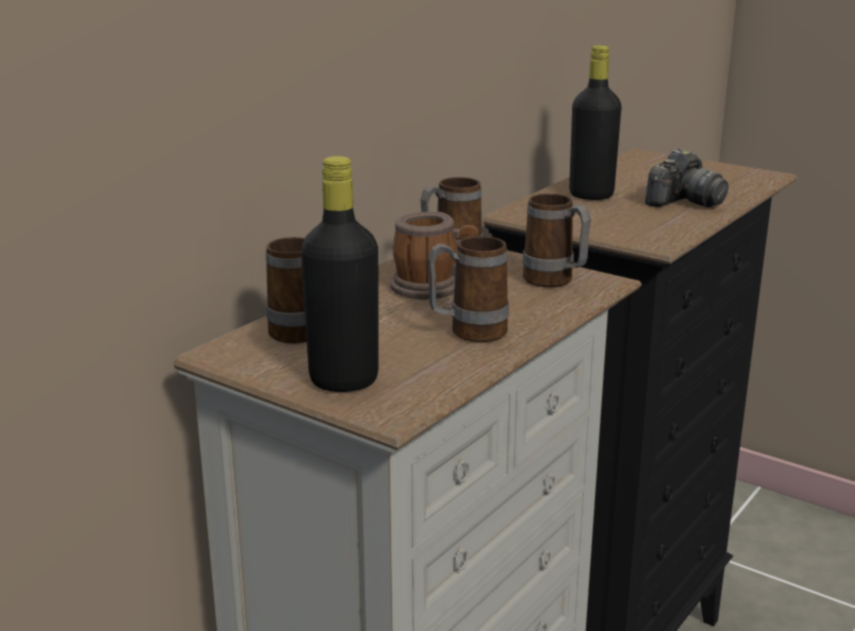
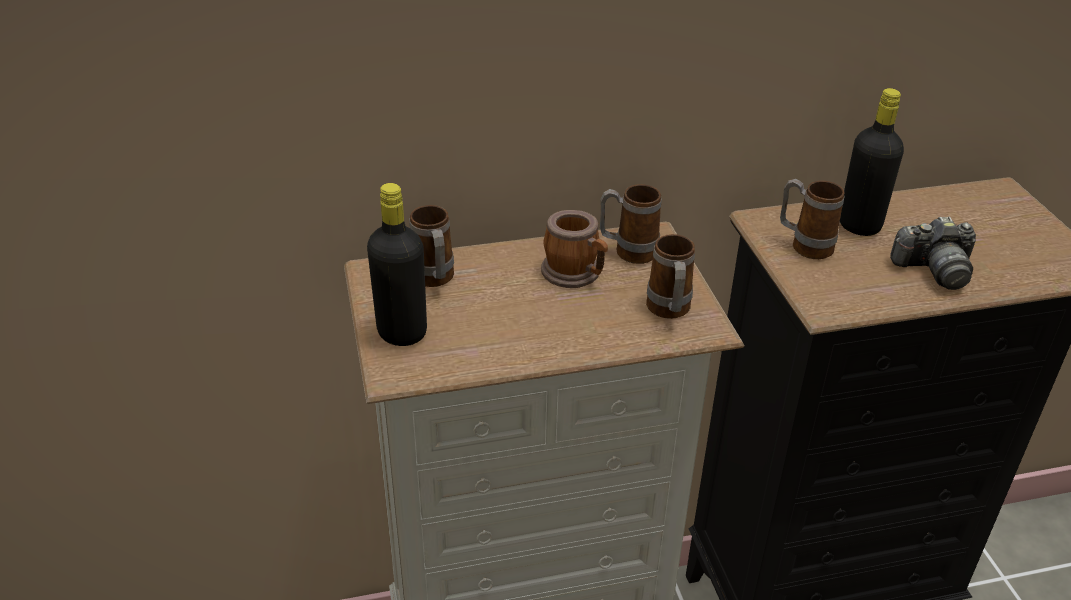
camera: 40 degrees right, 15 degrees up
(467, 332) = (533, 331): mug -> mug (804, 245)

